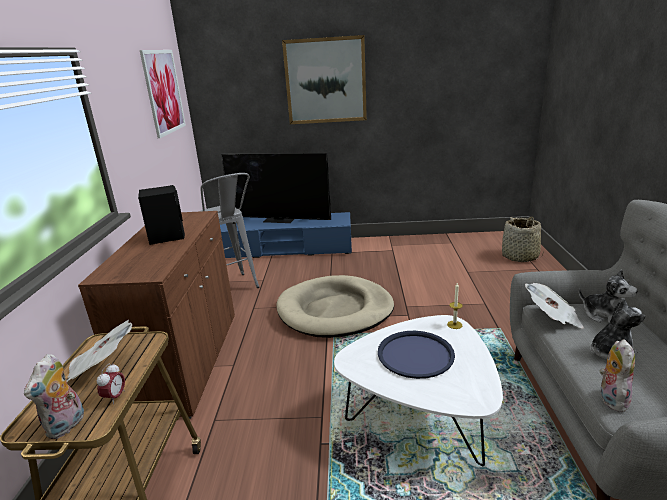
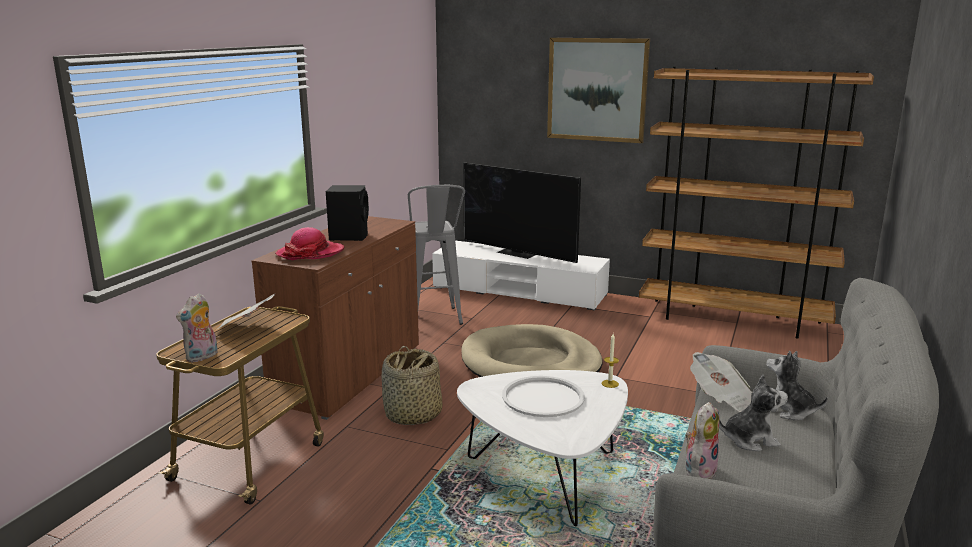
camera: 20 degrees right, 5 degrees down
(115, 397) = (243, 348): alarm clock -> none
(140, 263) = (310, 253): none -> hat
(164, 92) = (403, 87): picture -> none
(285, 249) = (519, 291): blue tv stand -> white tv stand
(415, 355) = (543, 397): blue tray -> white tray
(447, 241) = (733, 319): none -> brown bookcase
(520, 257) = (818, 356): basket -> basket (412, 415)
(604, 316) = (788, 411): plush toy -> plush toy turned 150 degrees clockwise

